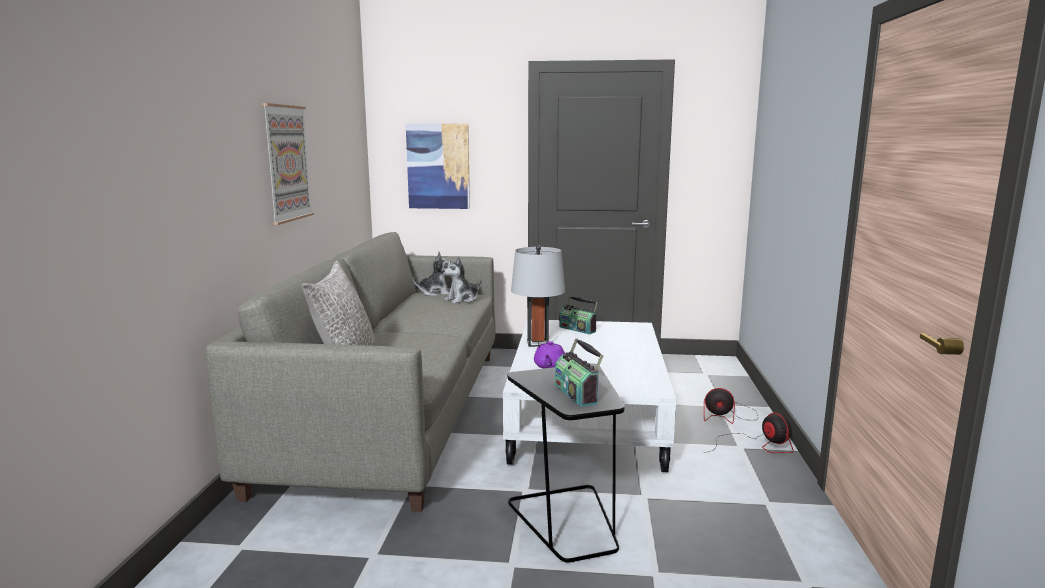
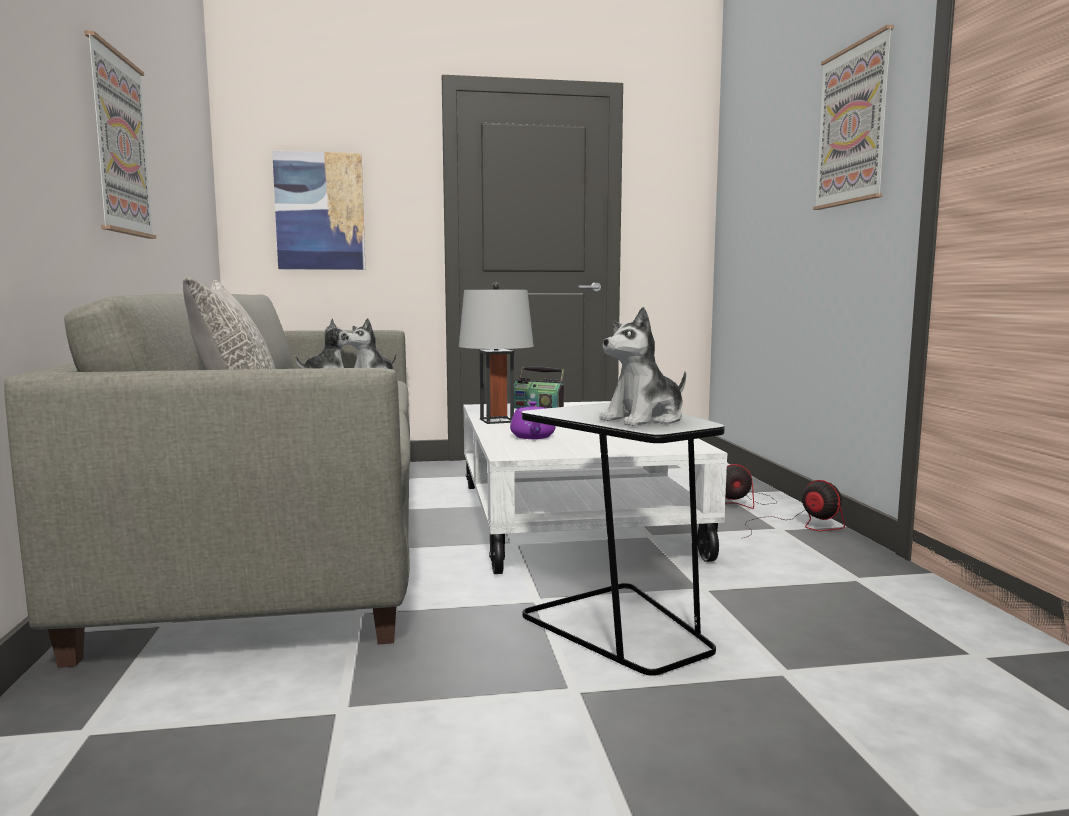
camera: 15 degrees left, 5 degrees down
(577, 393) = (645, 419): radio -> plush toy
(822, 134) = (853, 125): none -> picture

